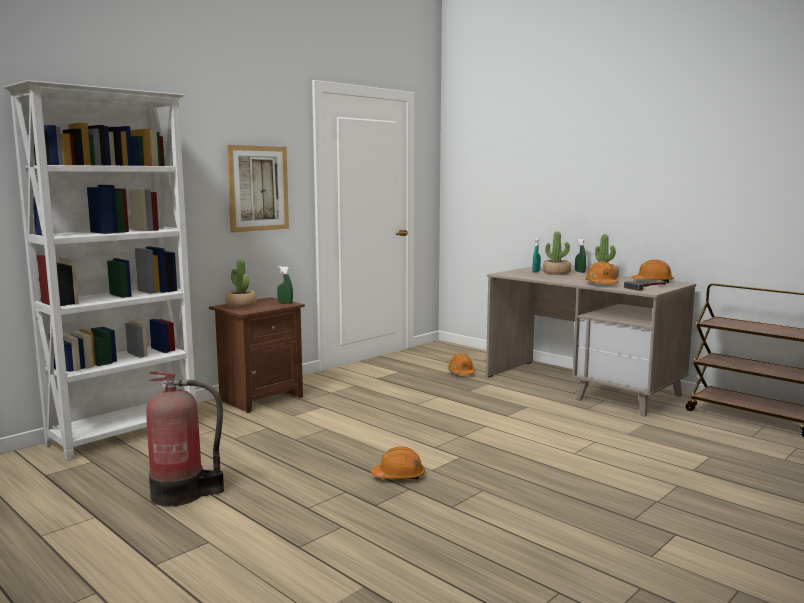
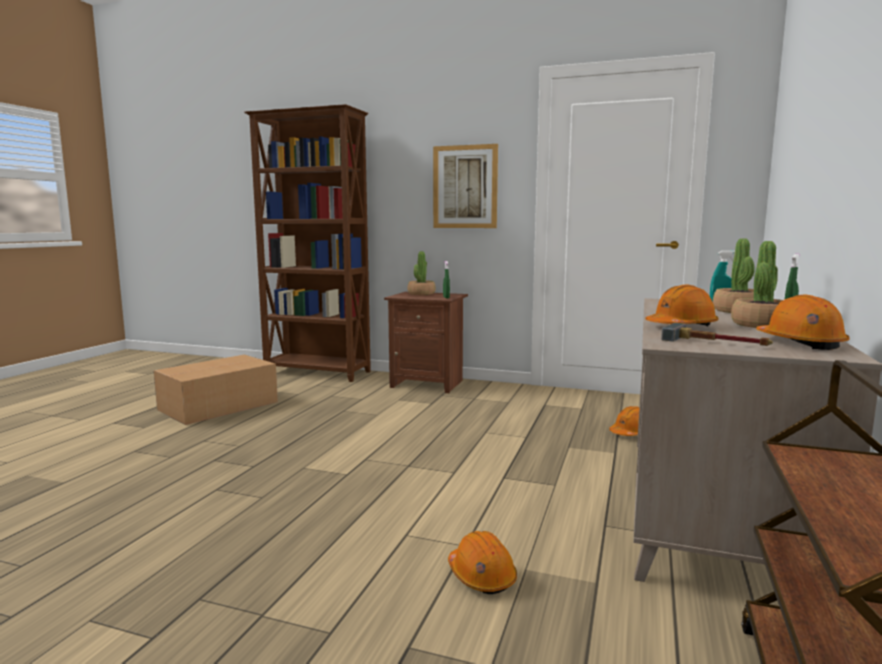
camera: 65 degrees right, 0 degrees up
(126, 434) = (317, 373): white bookcase -> brown bookcase
(182, 494) = (220, 405): fire extinguisher -> cardboard box
(399, 476) = (281, 457): orange hard hat -> orange hard hat (481, 576)

